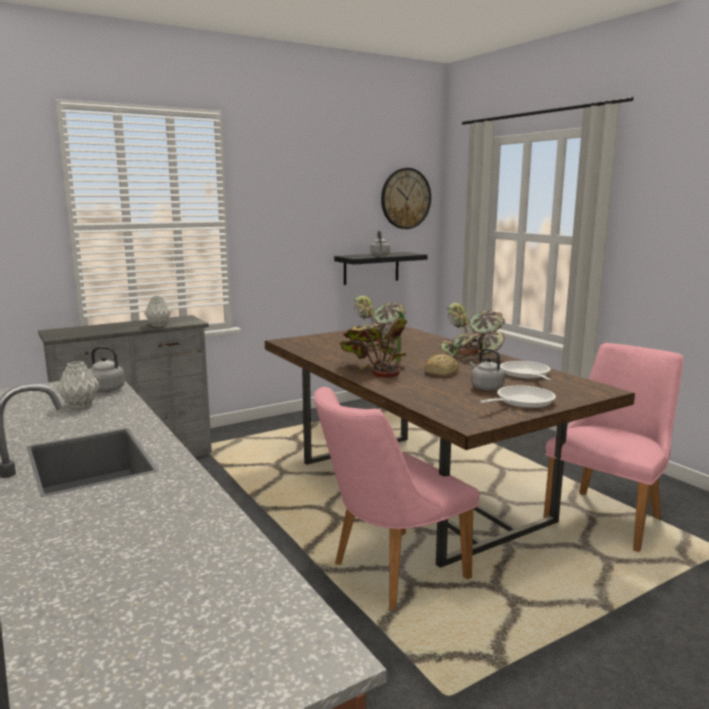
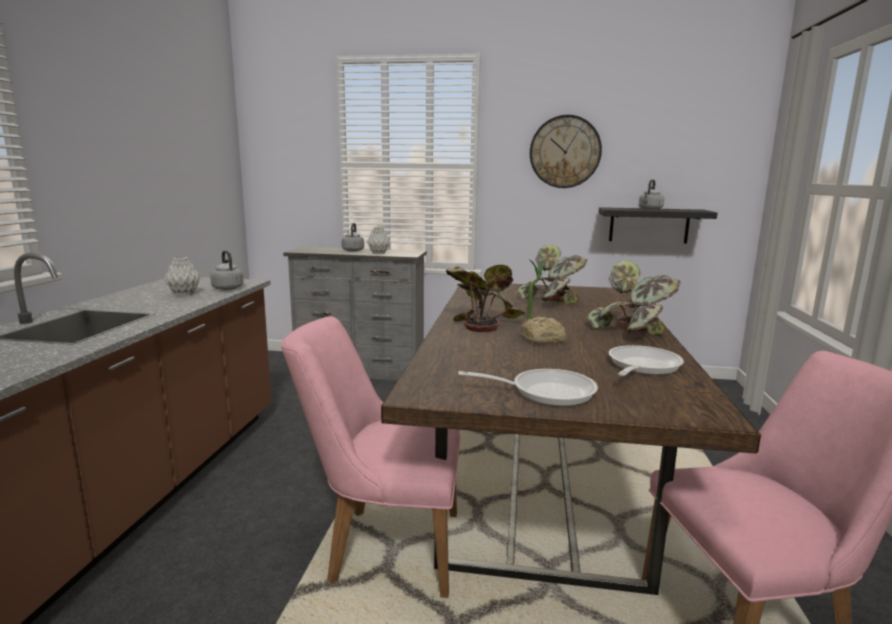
camera: 40 degrees right, 0 degrees up
(405, 198) = (709, 143): wall clock -> wall clock (565, 152)
(485, 387) = (547, 366): grey kettle -> grey kettle (353, 250)

